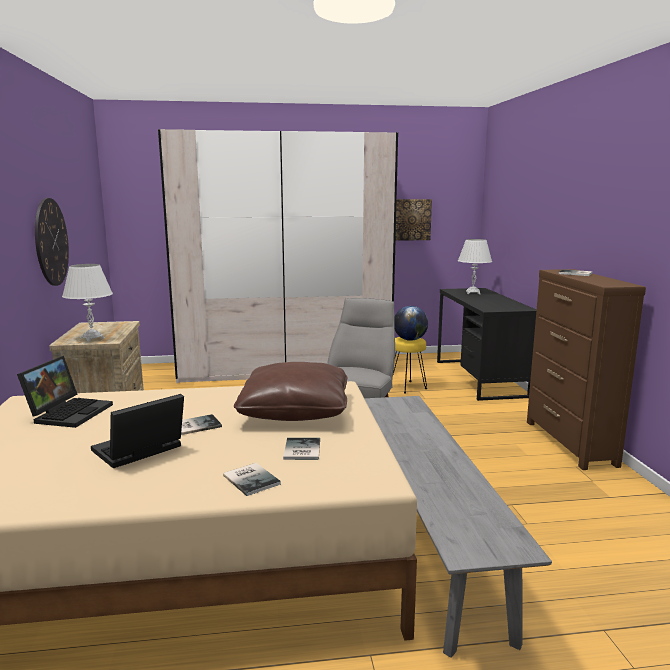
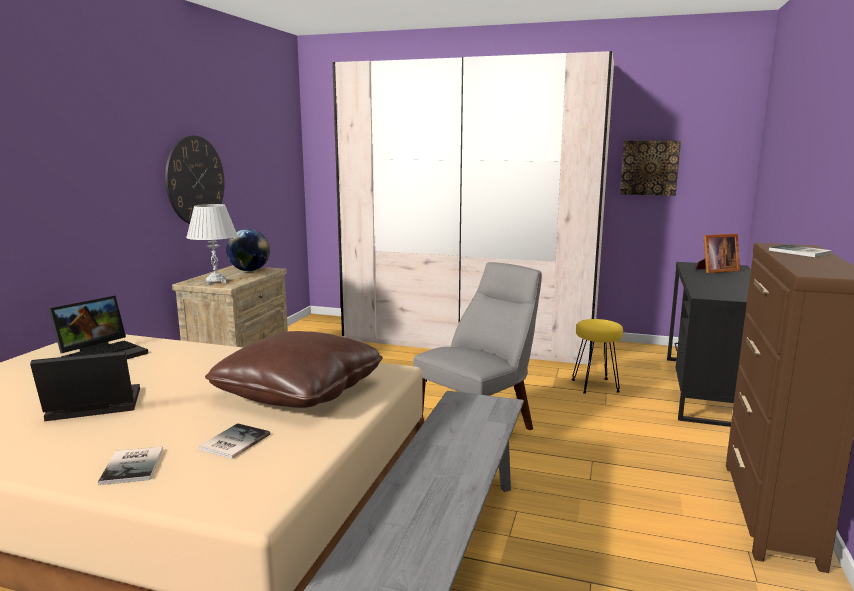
camera: 25 degrees right, 0 degrees up
(196, 425) = (182, 389): book -> none
(410, 340) = (599, 324): globe -> globe (249, 270)
(472, 293) = (716, 271): white table lamp -> picture frame

